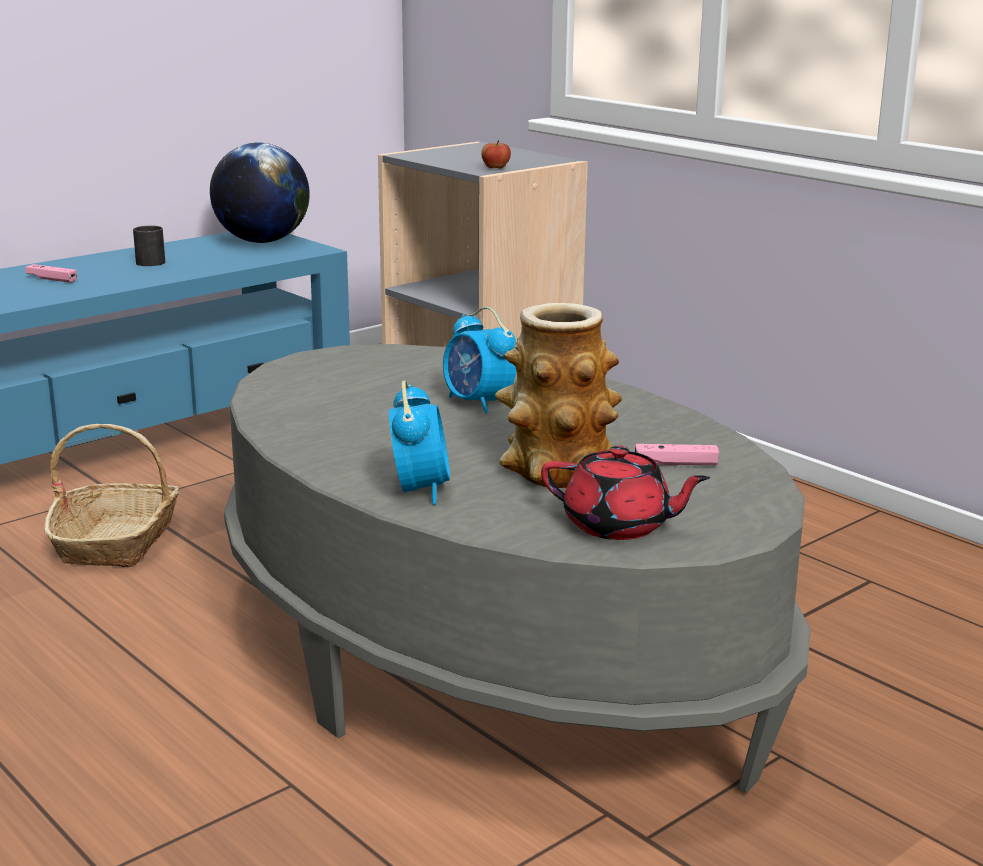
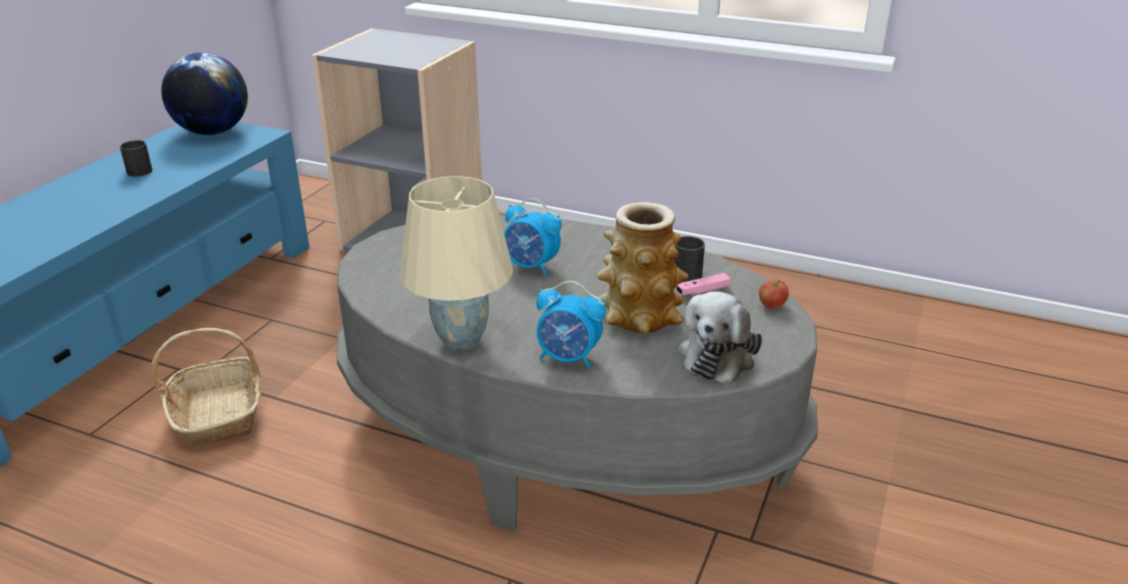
camera: 25 degrees left, 10 degrees up
(51, 279) = (68, 206): pink game controller -> none
(314, 450) = (462, 340): none -> beige table lamp
(420, 490) = (569, 358): alarm clock -> alarm clock turned 135 degrees clockwise
(495, 168) = (420, 59): apple -> apple (772, 305)
(618, 526) = (718, 355): red teapot -> plush toy
(678, 441) = (687, 271): none -> black mug

